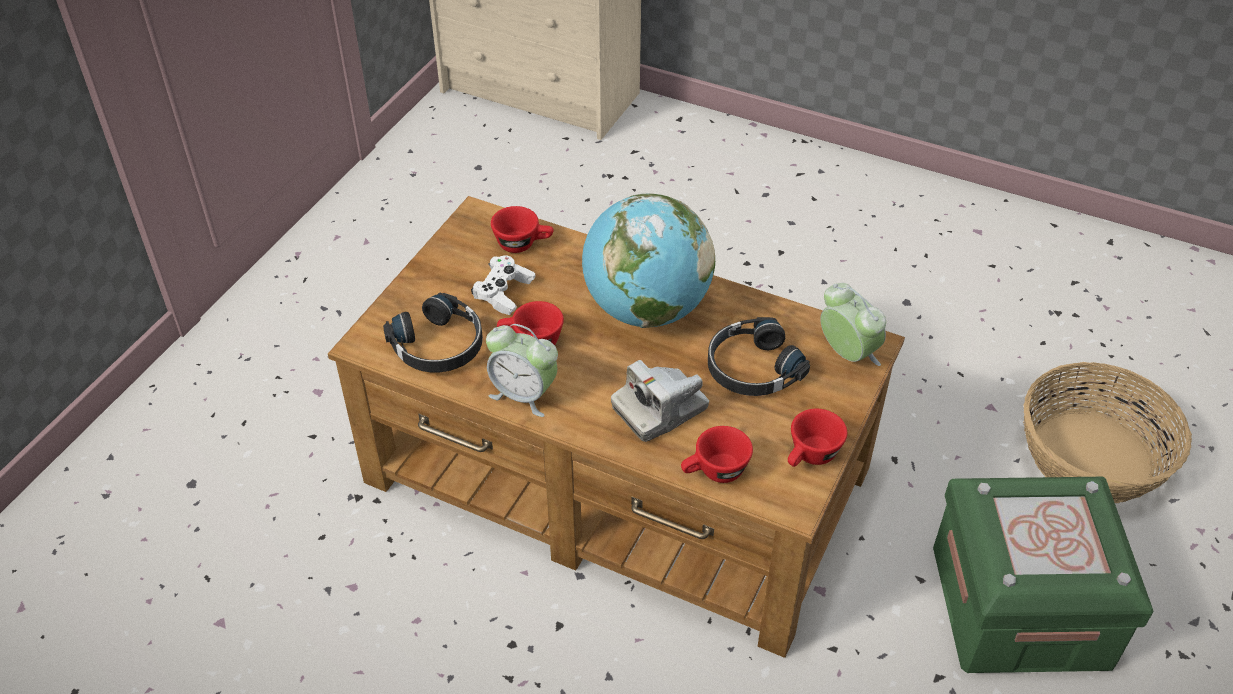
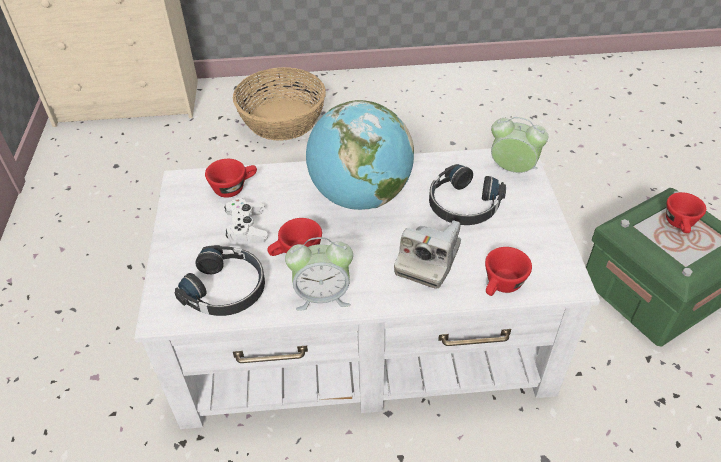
camera: 30 degrees left, 0 degrees up
(618, 478) = (364, 331): brown coffee table -> white coffee table
(810, 457) = (550, 246): red cup -> red cup (680, 225)
(1089, 457) = (615, 187): basket -> basket (281, 120)

